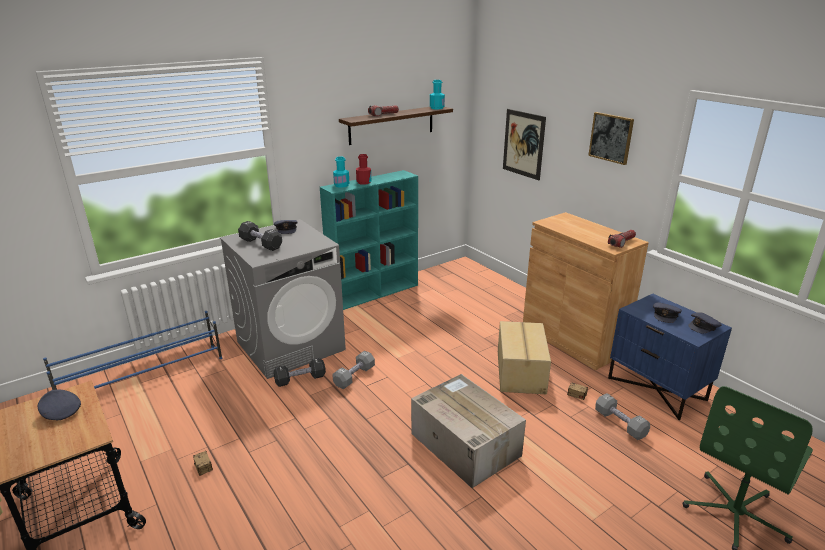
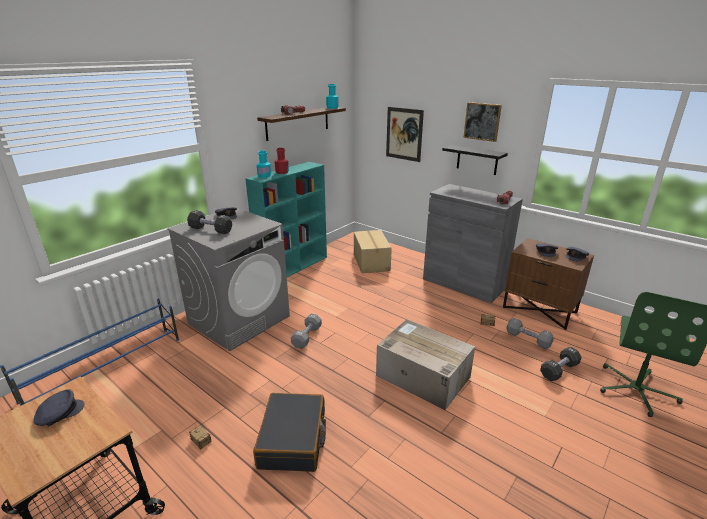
camera: 15 degrees left, 0 degrees up
(60, 412) = (59, 413): grey cap -> grey cap turned 120 degrees clockwise
(292, 485) = (293, 440): none -> black suitcase
(300, 379) = (260, 346): black dumbbell -> black dumbbell (559, 370)
(521, 372) = (438, 312): cardboard box -> cardboard box (372, 261)
(572, 340) = (464, 283): brown cabinet -> grey cabinet
(603, 185) = (477, 160): none -> black shelf
(657, 388) = (540, 309): blue nightstand -> brown nightstand

